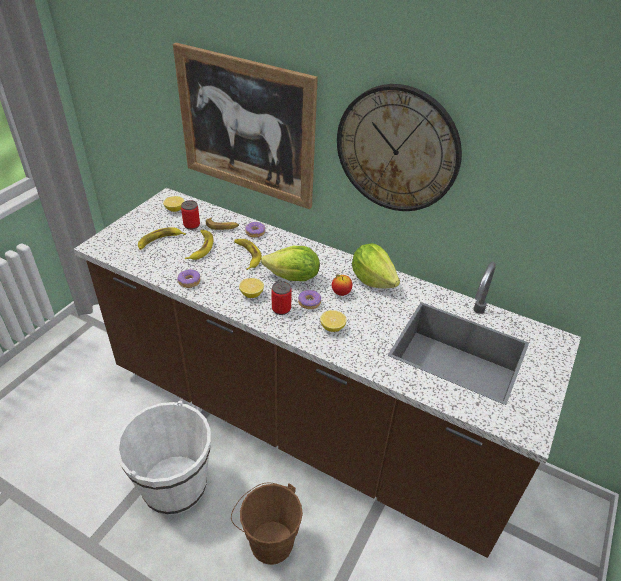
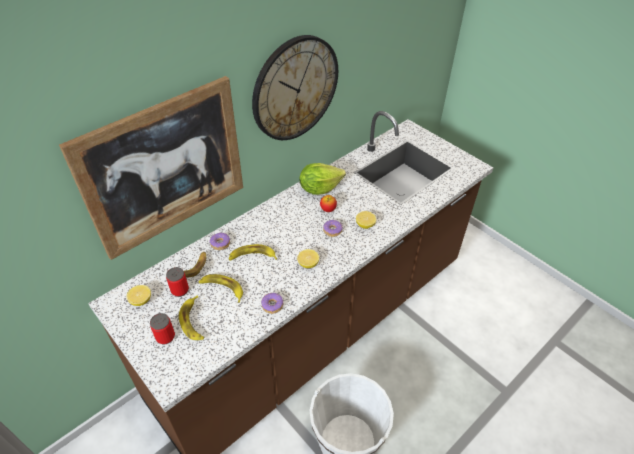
camera: 70 degrees left, 5 degrees up
(268, 540) = (411, 381): brown bucket -> none
(281, 309) = (333, 249): can -> can (165, 337)
(293, 278) = (297, 233): lettuce -> none

